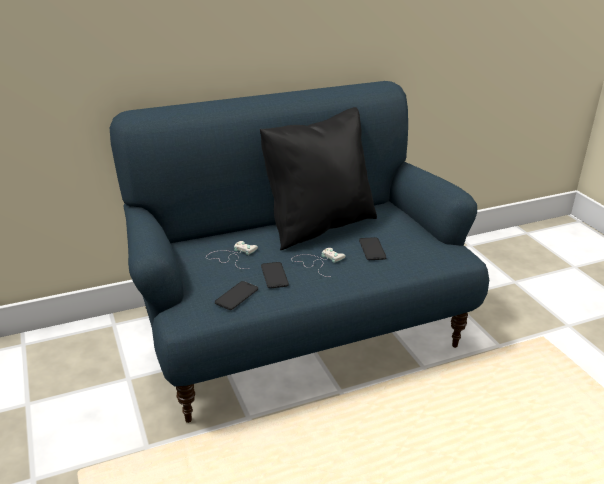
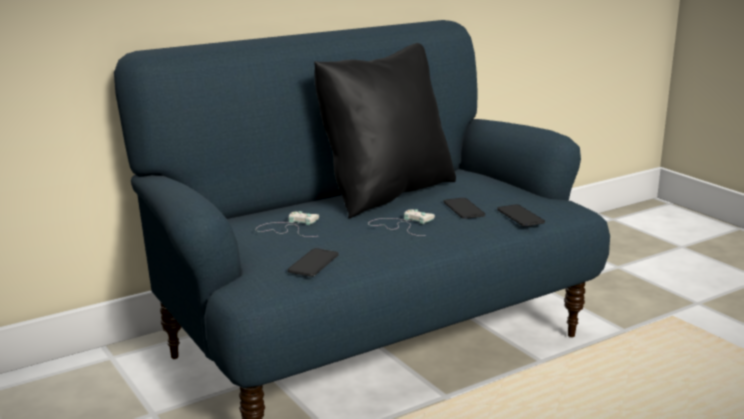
camera: 10 degrees left, 10 degrees down
(274, 275) = (353, 241): phone -> phone (520, 216)

